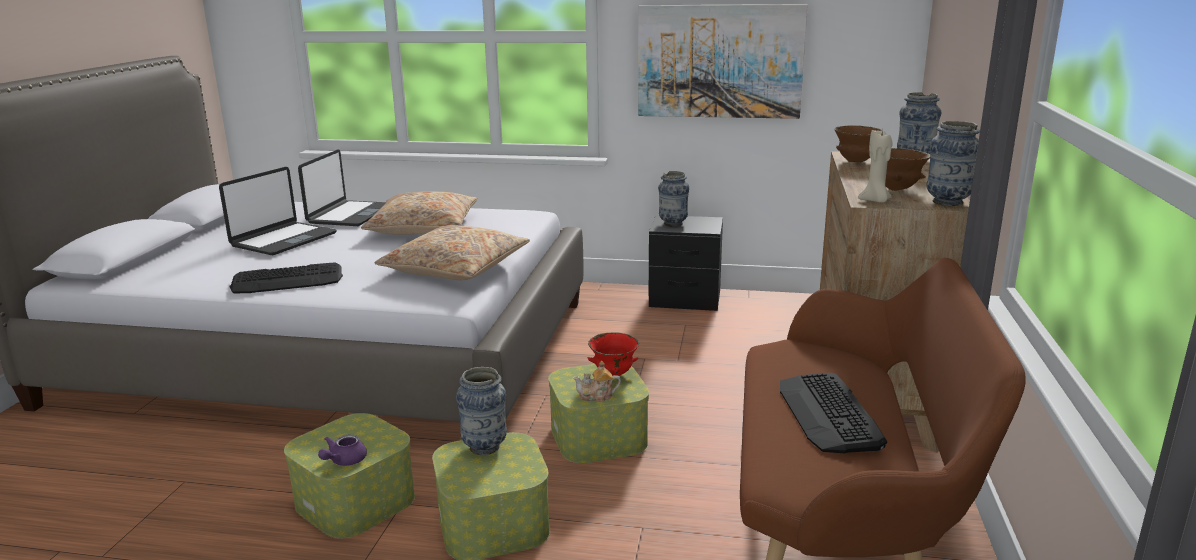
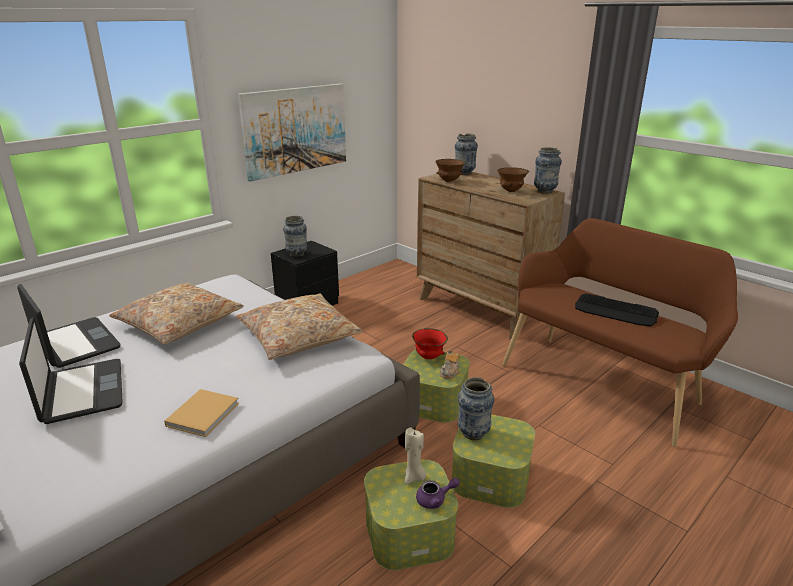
camera: 55 degrees left, 5 degrees up
(288, 280) = (204, 413): keyboard -> beige book
(344, 461) = (435, 500): purple teapot -> purple teapot turned 75 degrees counterclockwise
(875, 201) = (524, 199): beige candle -> beige candle (414, 477)

